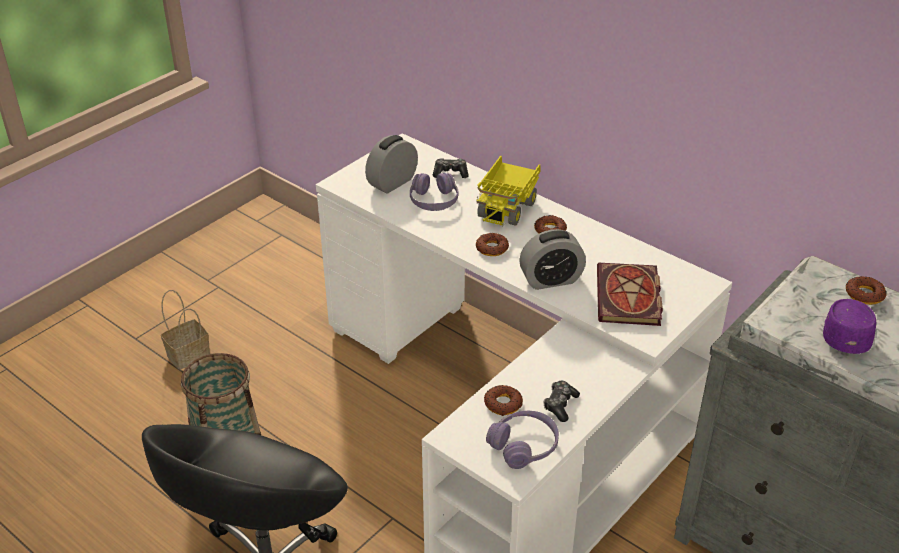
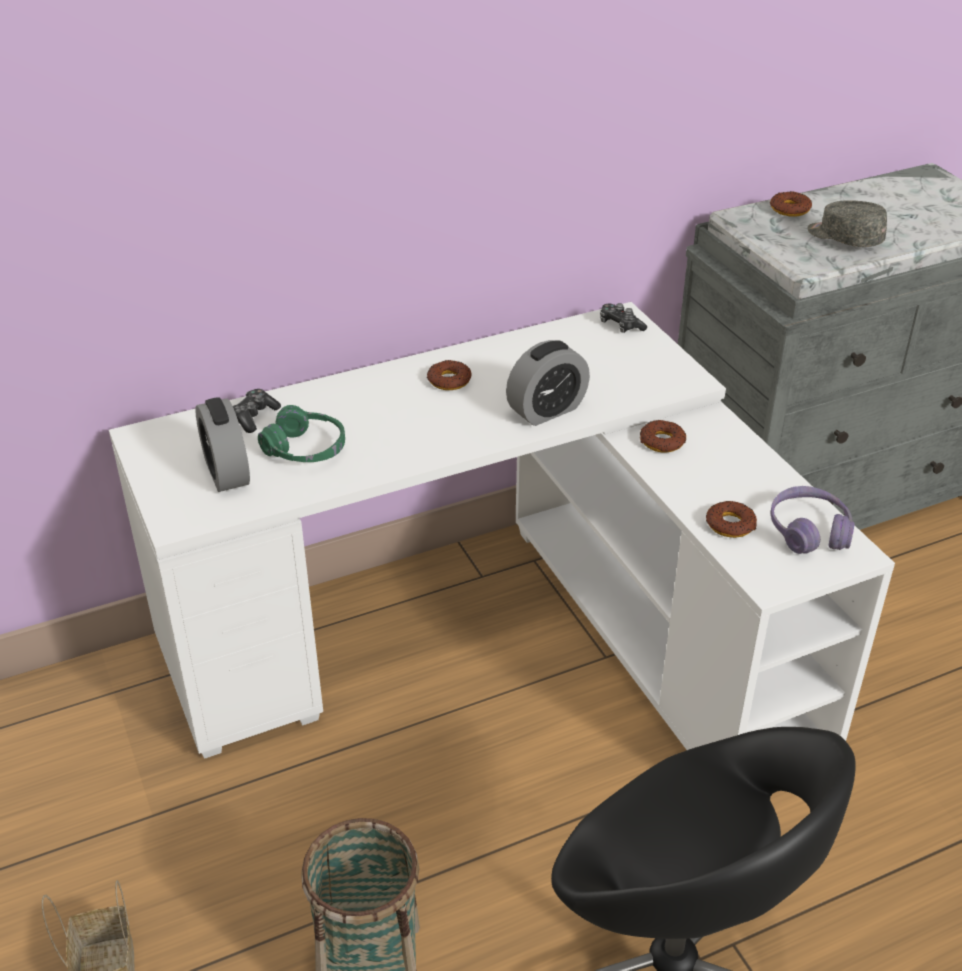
camera: 65 degrees left, 0 degrees up
(434, 201) = (305, 449): purple headphones -> green headphones
(491, 248) = (450, 434): donut -> donut (662, 442)
(507, 207) = (373, 396): toy truck -> none
(551, 280) = (546, 410): alarm clock -> alarm clock turned 45 degrees clockwise
(560, 405) = (752, 483): game controller -> game controller (620, 325)
(630, 299) = (618, 370): book -> none
(846, 334) = (844, 238): purple cap -> grey cap

